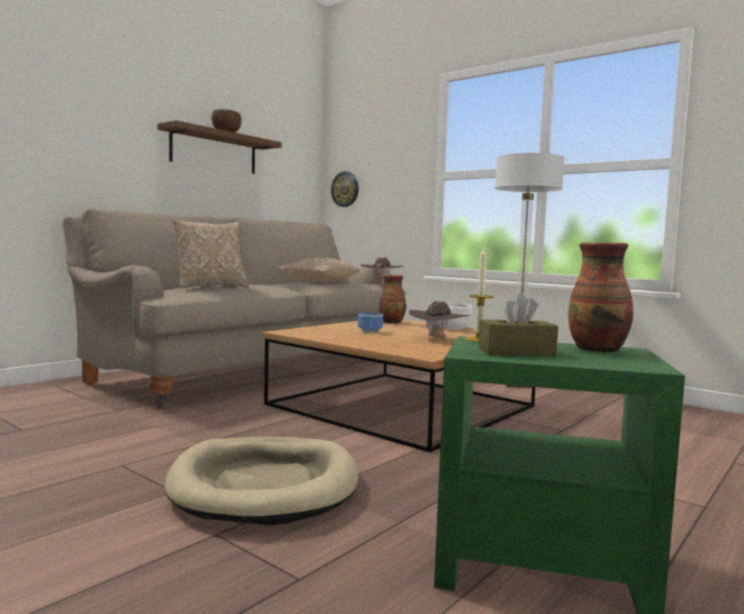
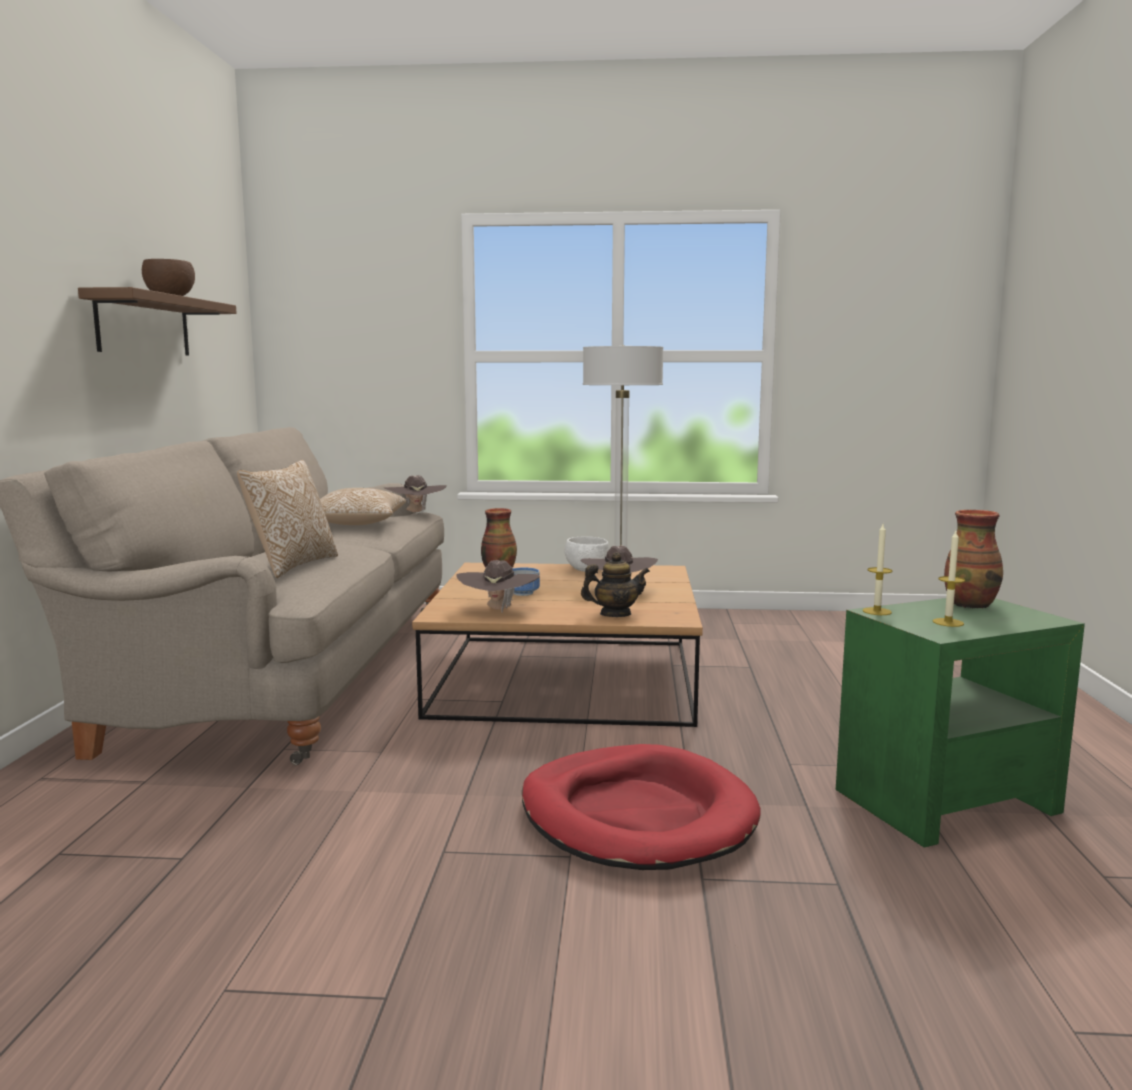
camera: 35 degrees left, 5 degrees up
(265, 485) = (637, 815): beige dog bed -> red dog bed
(327, 334) = (498, 610): none -> brown hat
(345, 189) = (301, 368): wall clock -> none
(392, 347) = (615, 614): none -> teapot
(516, 352) = (948, 622): brown tissue box -> candle

